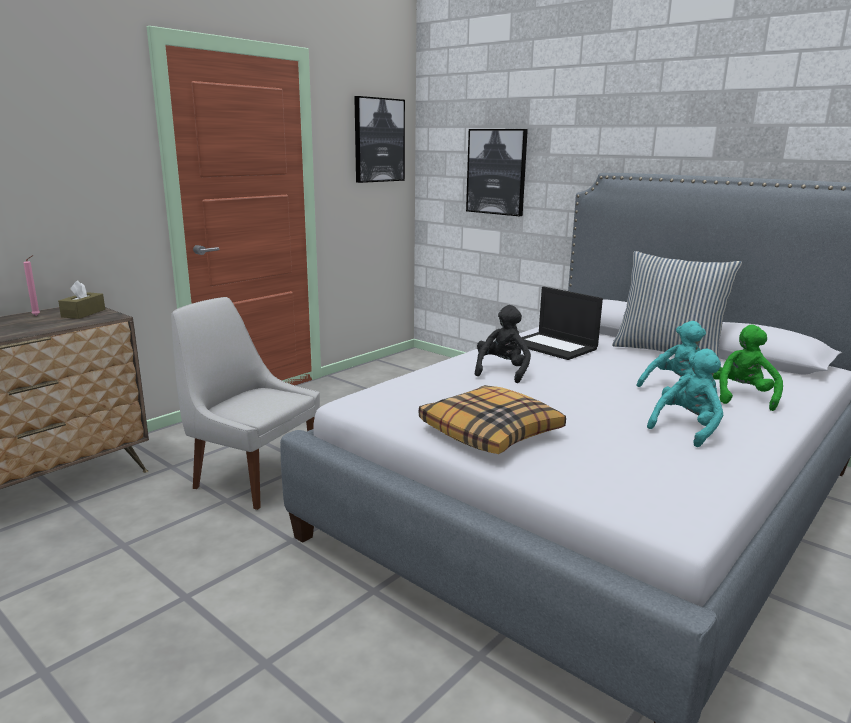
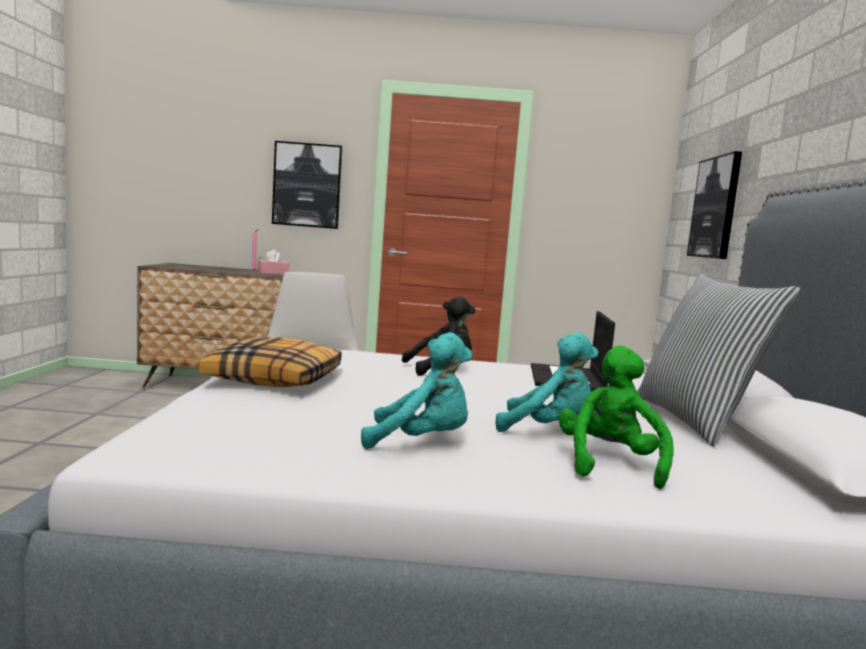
camera: 50 degrees right, 10 degrees down
(83, 313) = (273, 273): brown tissue box -> pink tissue box
(378, 140) = (615, 179): picture -> picture (307, 185)
(741, 397) = (609, 464): green plush toy -> green plush toy turned 60 degrees counterclockwise

